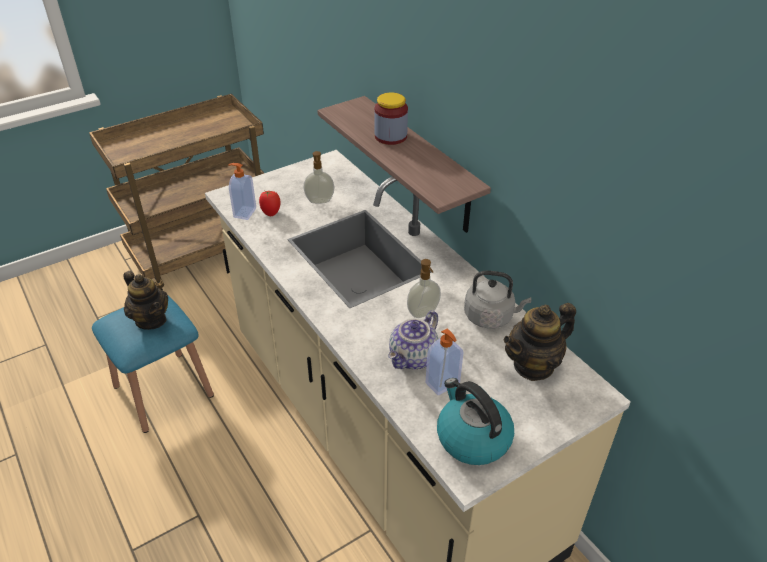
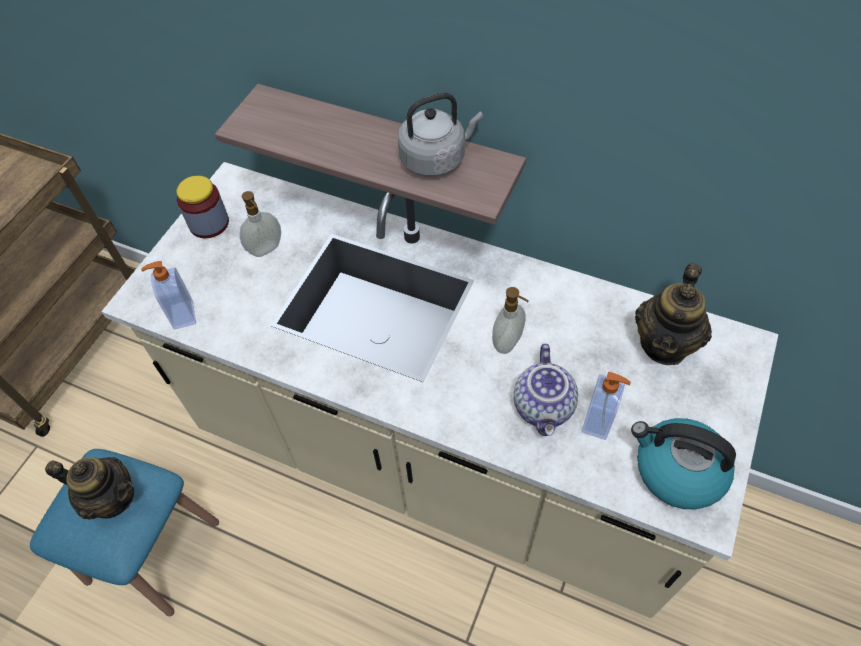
camera: 30 degrees left, 15 degrees up
(271, 213) = (218, 297): tomato -> none
(390, 136) = (347, 135): jar -> jar (209, 223)
(491, 317) = (579, 307): grey kettle -> grey kettle (436, 159)

